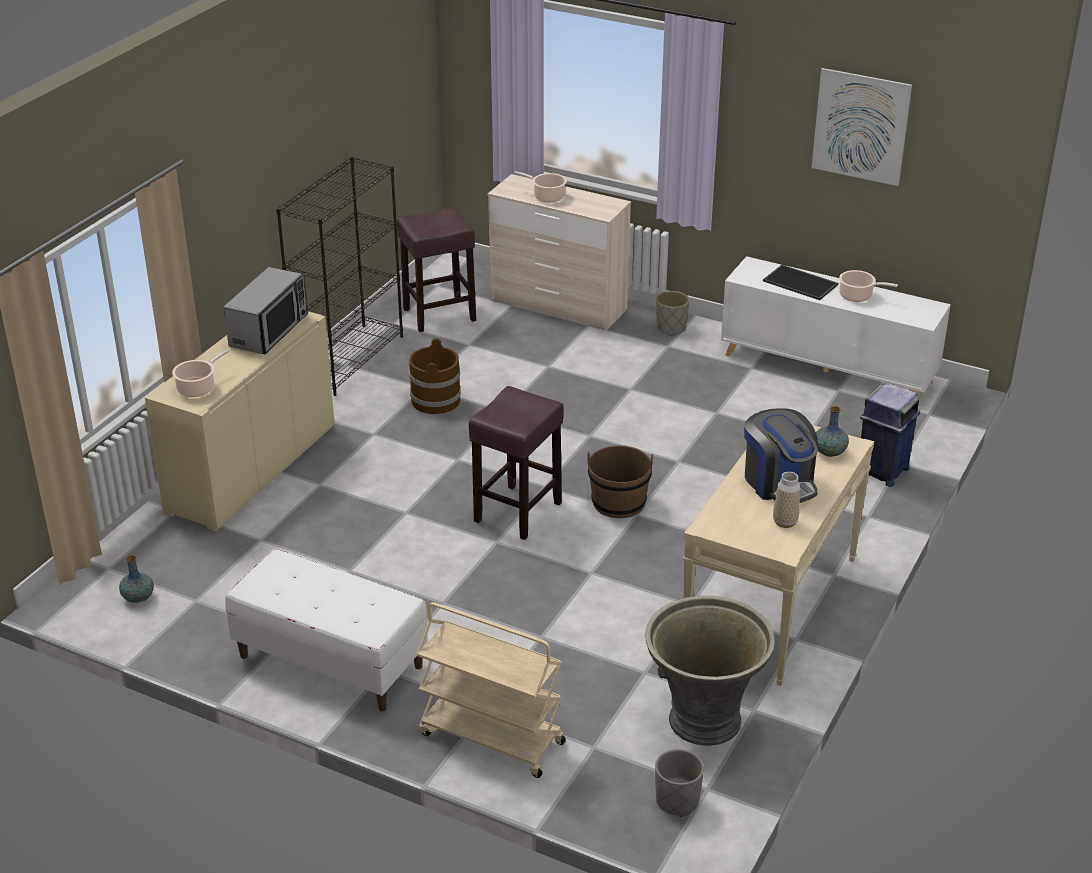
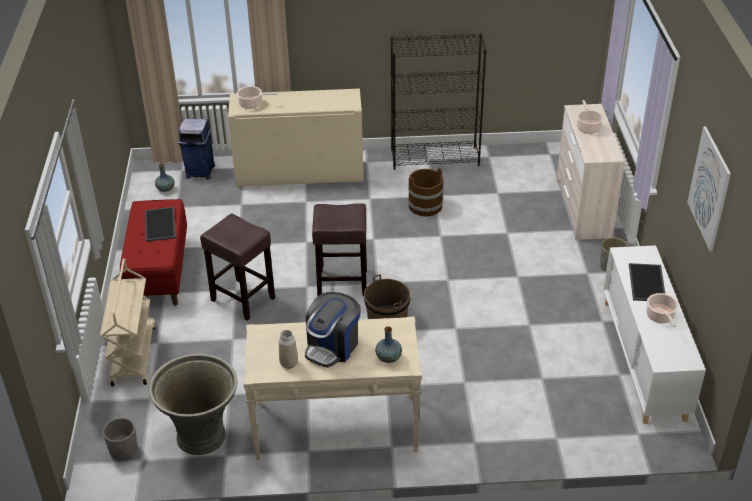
camera: 60 degrees right, 5 degrees up
(269, 331) = (328, 100): microwave -> none
(315, 583) = (161, 224): none -> tray
(330, 661) = (158, 272): white bench -> red bench
(438, 315) = (517, 168): brown stool -> brown stool (242, 299)
(882, 471) = (536, 431): blue trash can -> blue trash can (200, 171)

